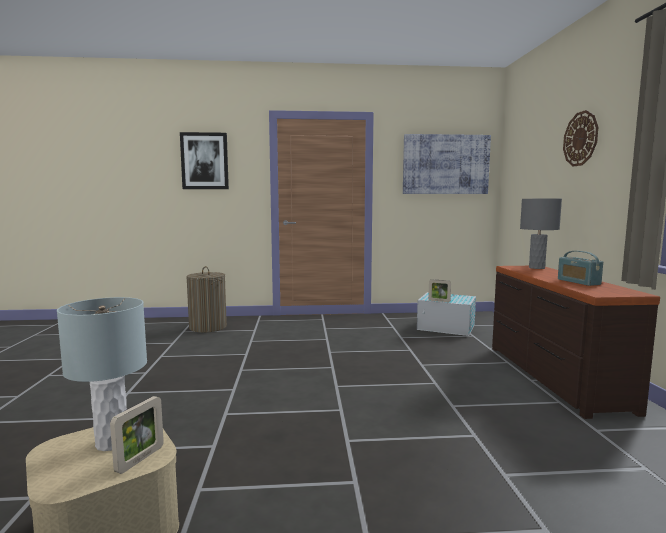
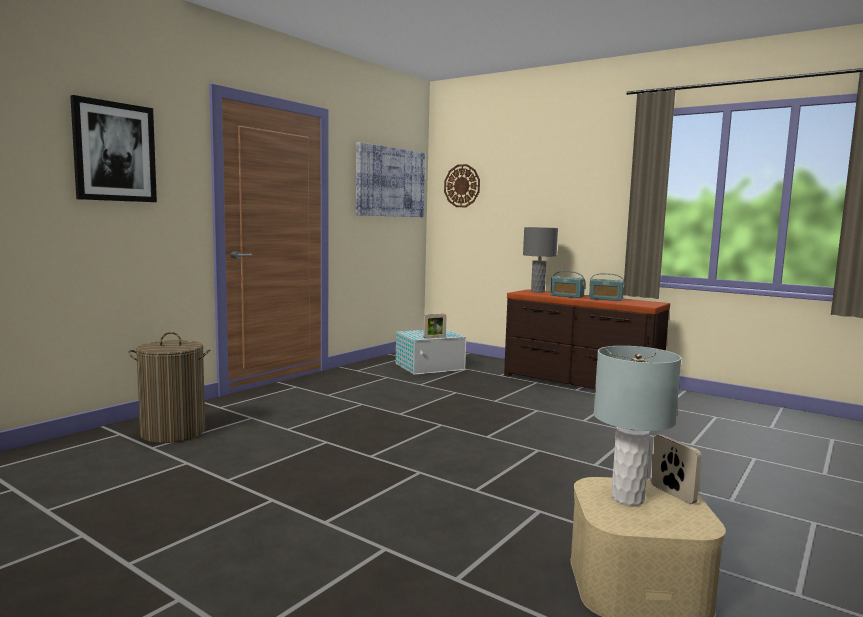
camera: 50 degrees left, 0 degrees up
(544, 274) = (567, 296): none -> radio
(580, 139) = (555, 174): wall clock -> wall clock (462, 186)

